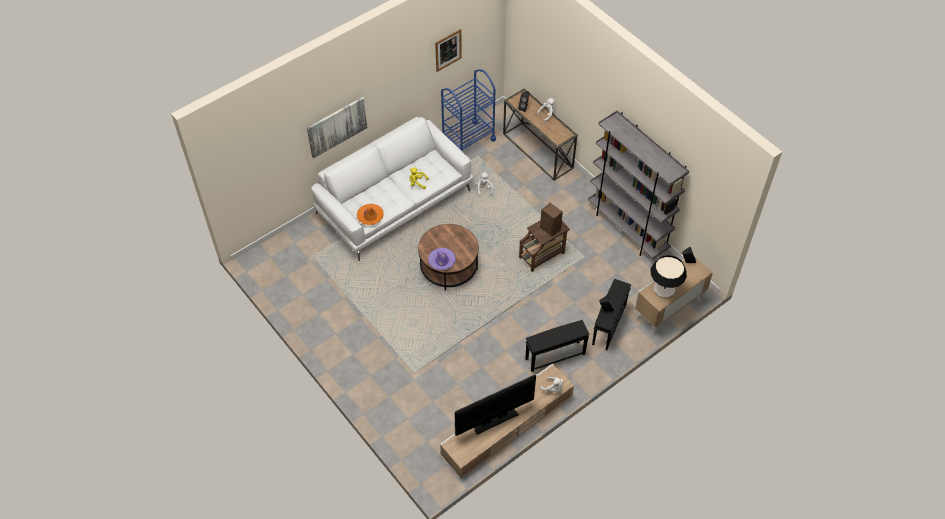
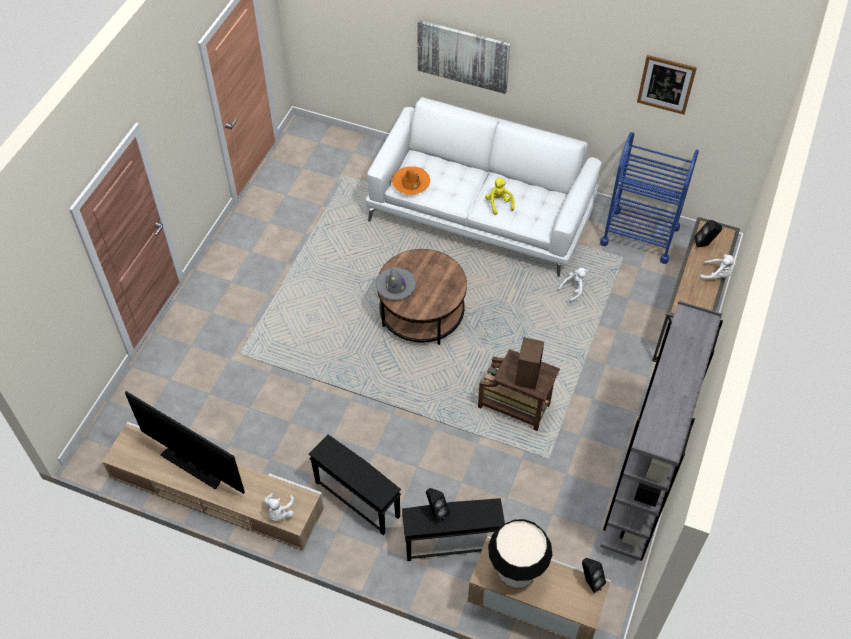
camera: 60 degrees right, 0 degrees up
(442, 261) = (396, 286): purple hat -> grey hat

